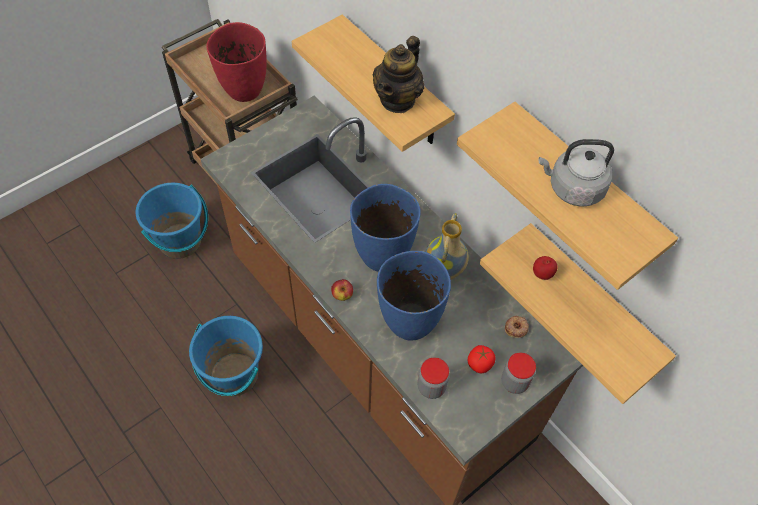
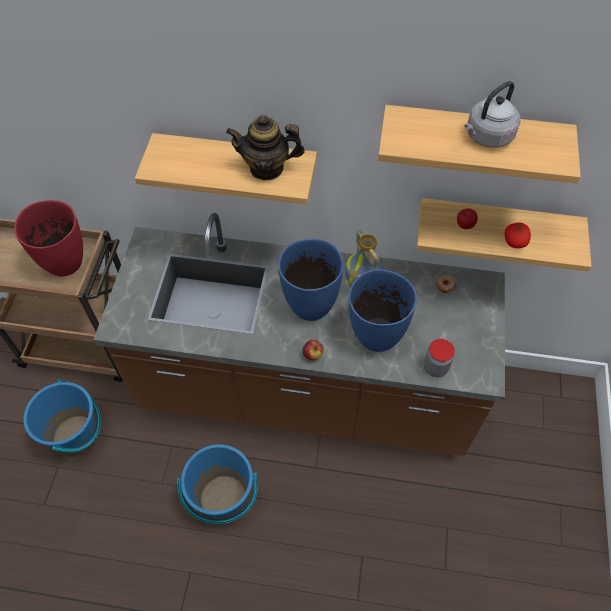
camera: 40 degrees left, 0 degrees up
(398, 99) = (267, 168): teapot -> teapot turned 105 degrees clockwise
(479, 364) = (448, 327): tomato -> tomato (514, 242)
(514, 382) = (480, 321): jar -> none

